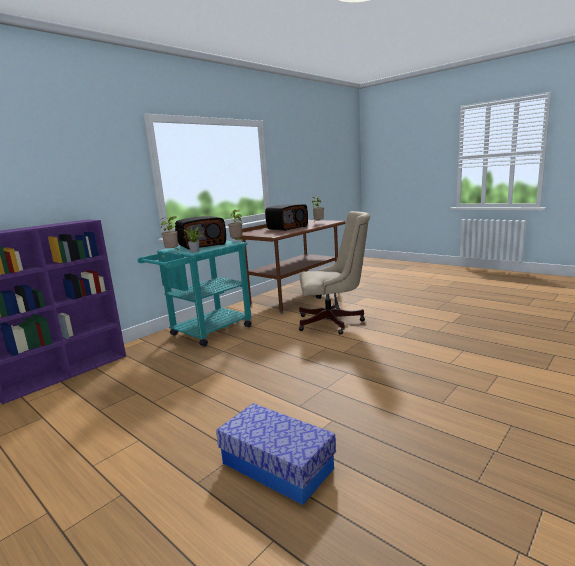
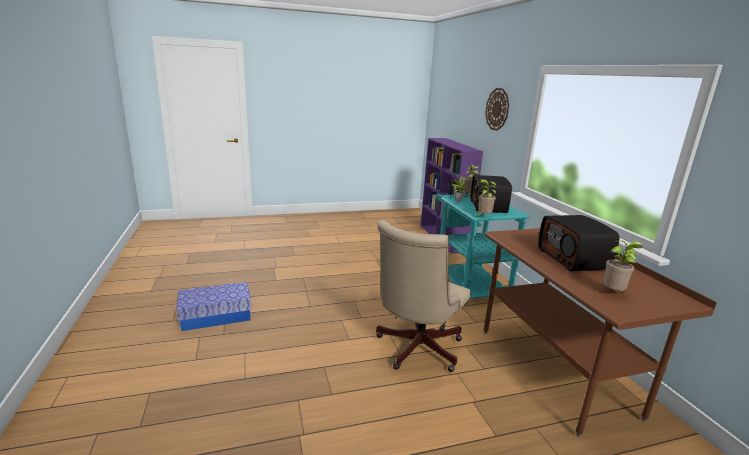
camera: 120 degrees right, 5 degrees up
(87, 163) = (497, 109): none -> wall clock
(277, 466) = (272, 259): storage box -> storage box (216, 316)

